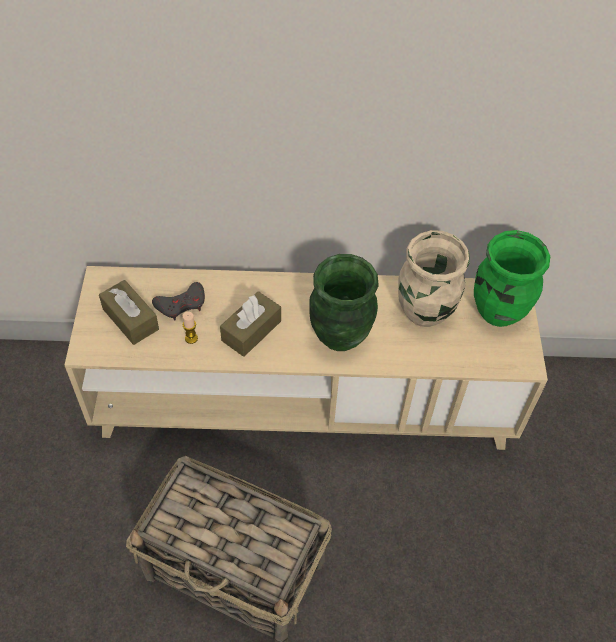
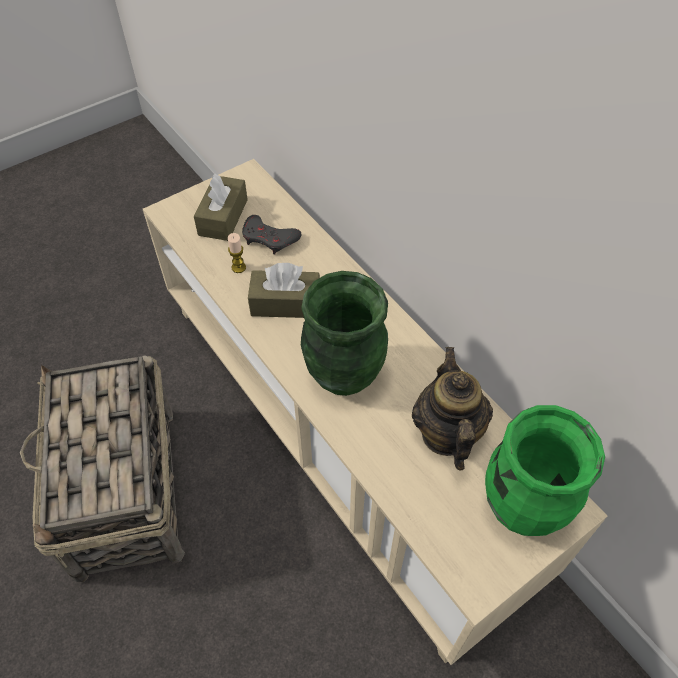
camera: 55 degrees right, 0 degrees up
(425, 313) = (446, 433): beige vase -> teapot

